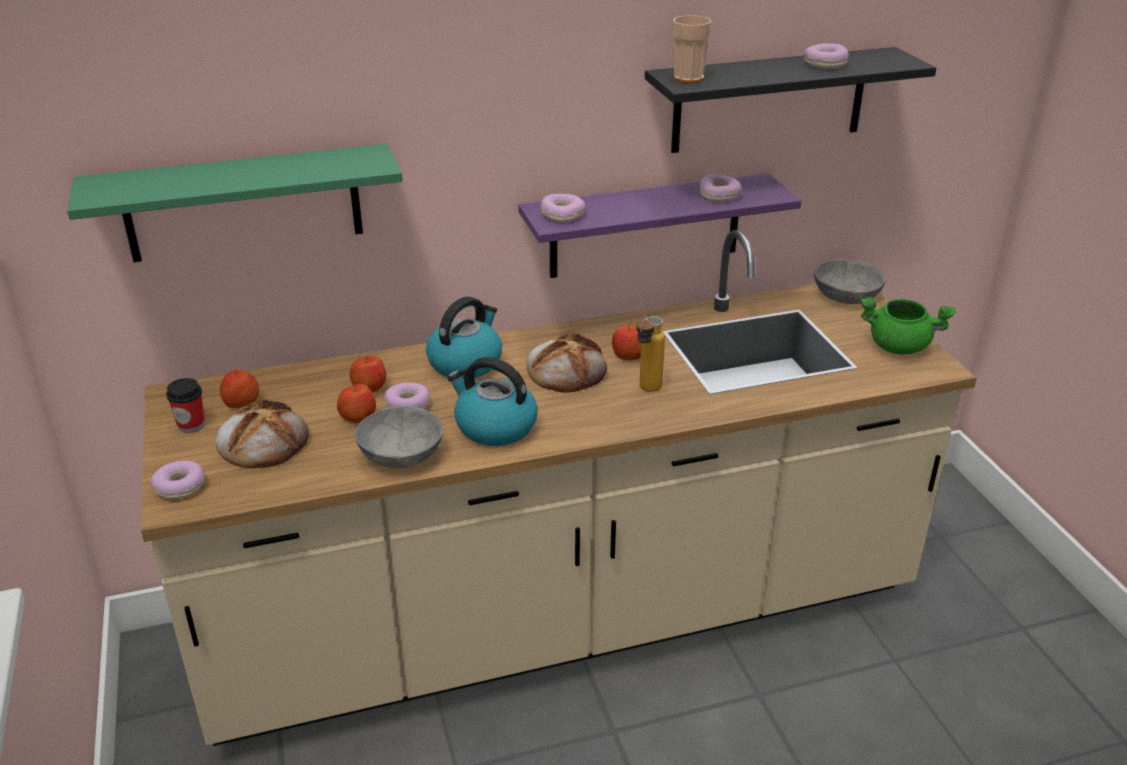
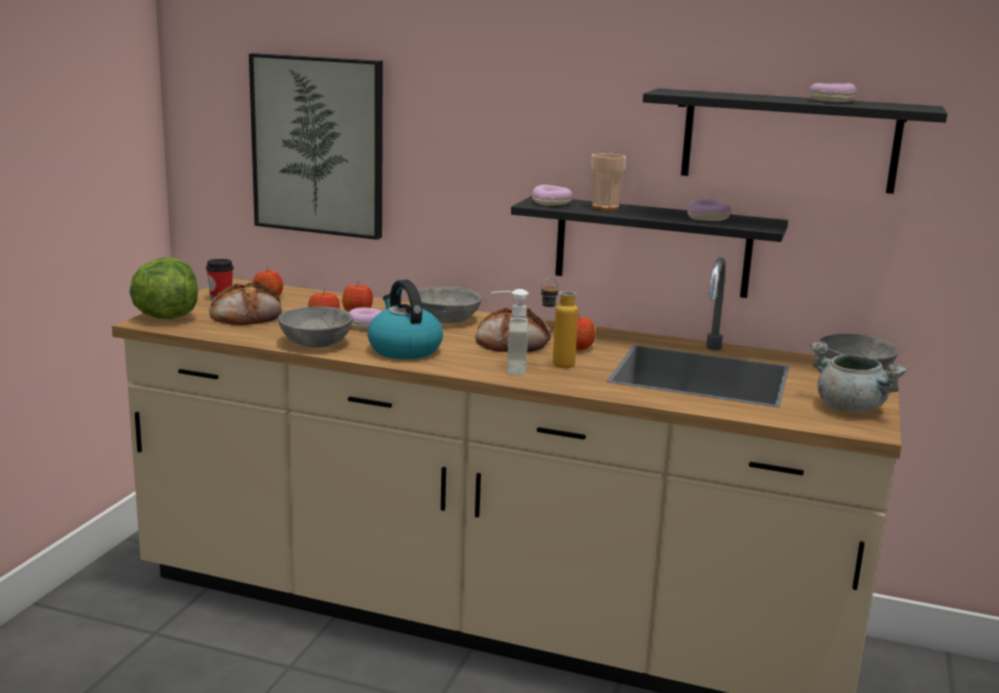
camera: 35 degrees right, 15 degrees down
(180, 487) = (165, 317): donut -> lettuce
(243, 203) = (318, 145): green shelf -> picture
(465, 362) = (445, 319): kettle -> grey bowl
(614, 412) = (507, 367): none -> soap dispenser
(645, 226) = (652, 246): purple shelf -> black shelf
(688, 78) = (680, 91): cup -> cup (605, 207)
(899, 346) = (851, 408): green cooking pot -> grey cooking pot

